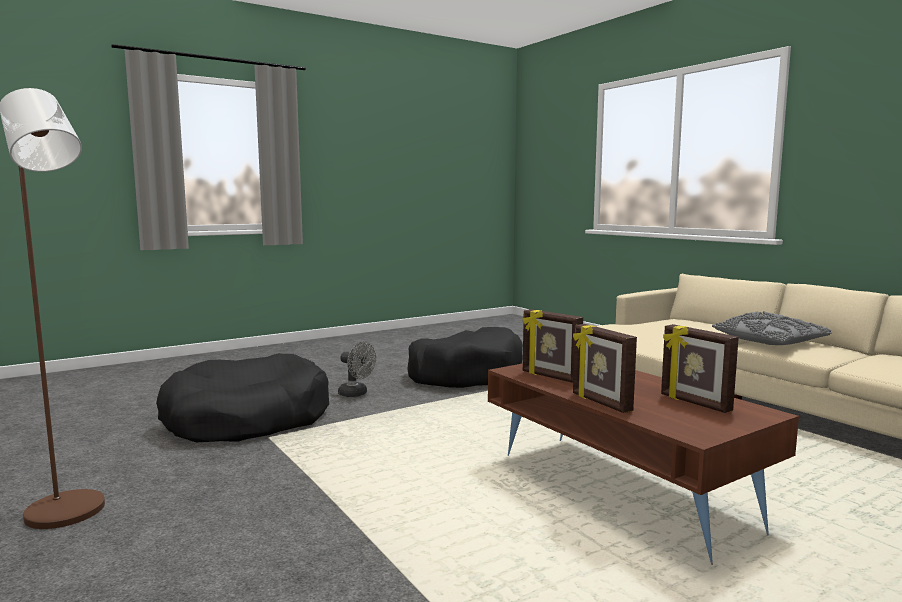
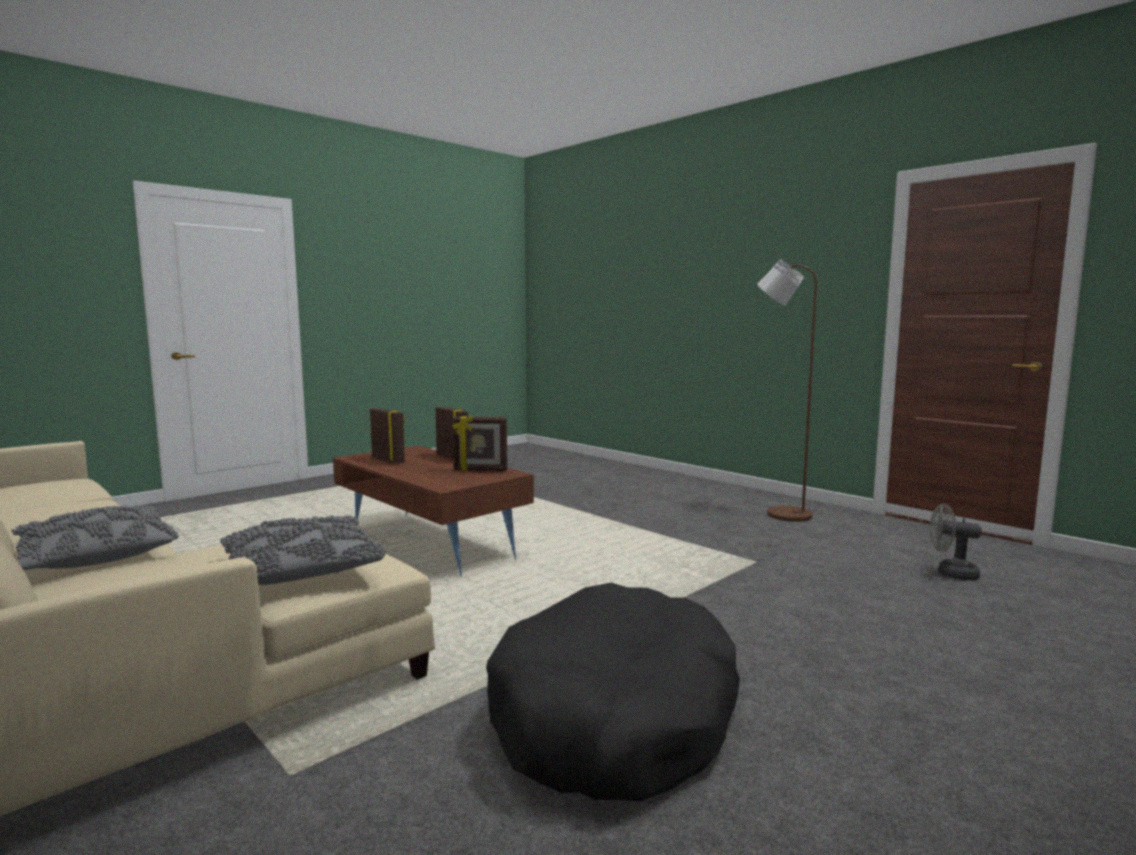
camera: 170 degrees right, 0 degrees up
(247, 419) = (822, 581): black dog bed -> none
(356, 394) = (757, 633): grey fan -> grey fan (950, 573)
(550, 377) = (480, 470): picture frame -> picture frame turned 150 degrees clockwise
(623, 329) = (302, 569): none -> grey pillow

